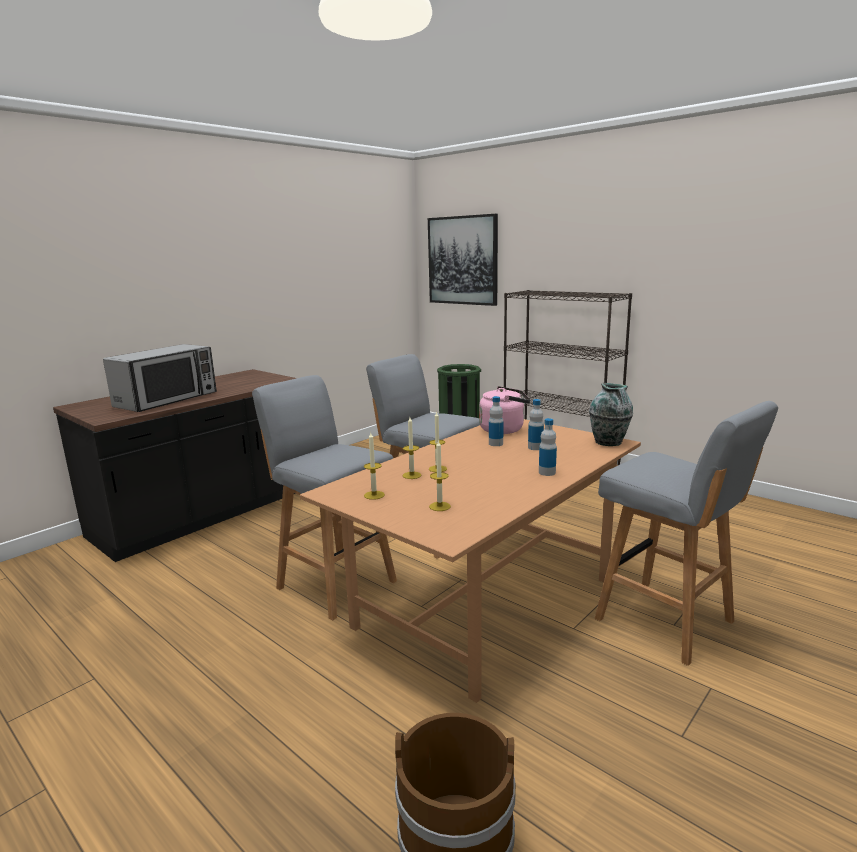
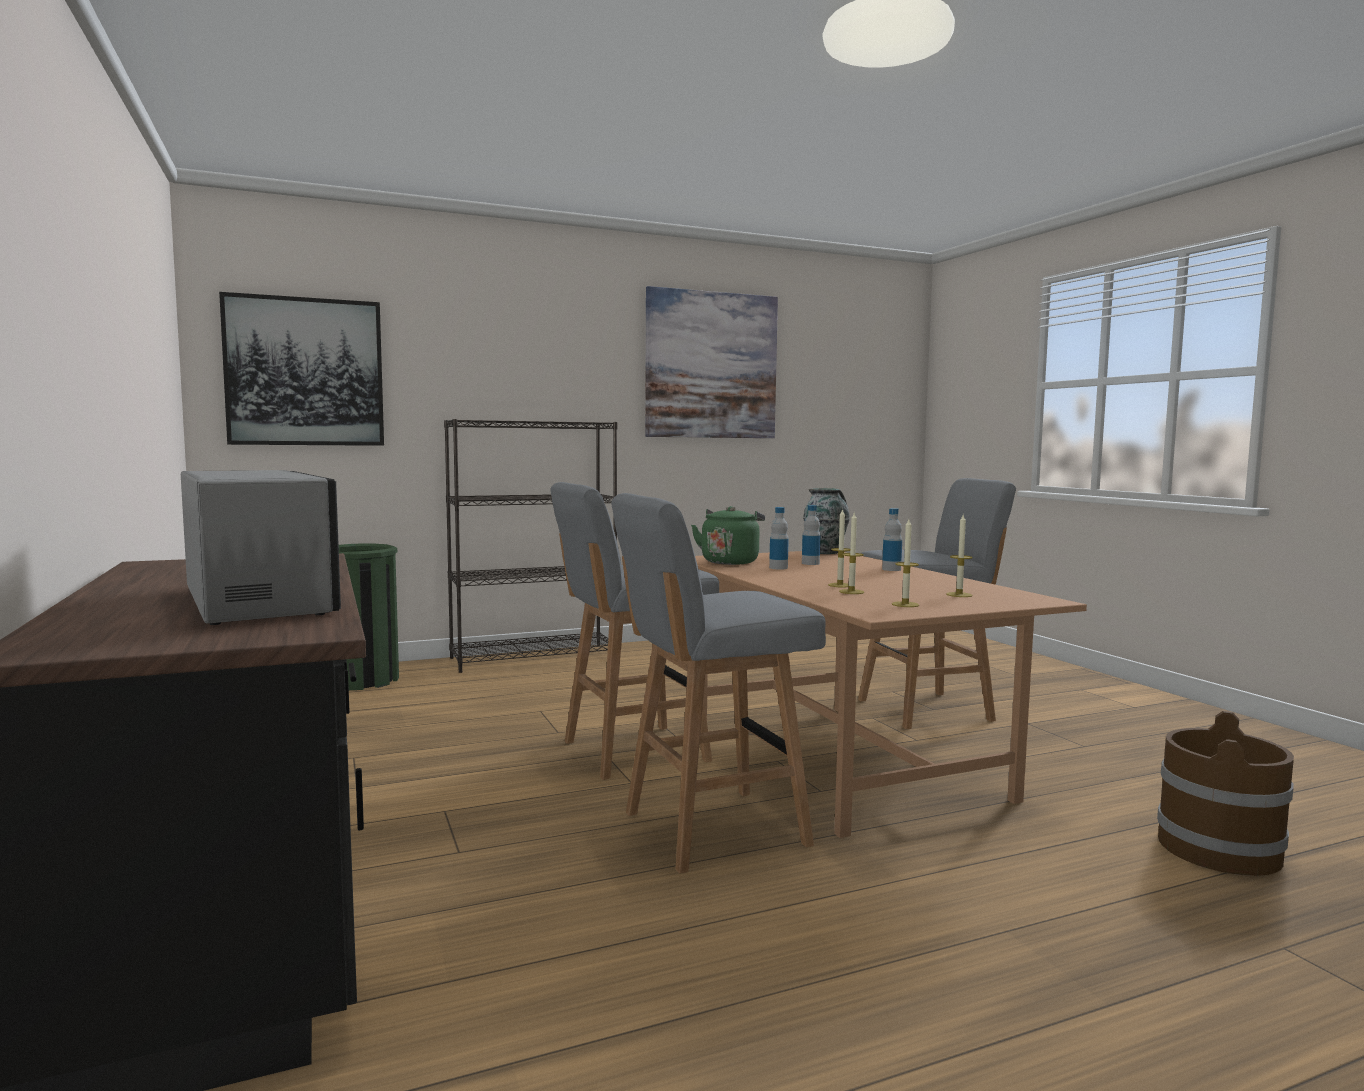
camera: 65 degrees left, 10 degrees down
(504, 429) = (730, 561): pink kettle -> green kettle
(750, 237) = (711, 365): none -> picture

